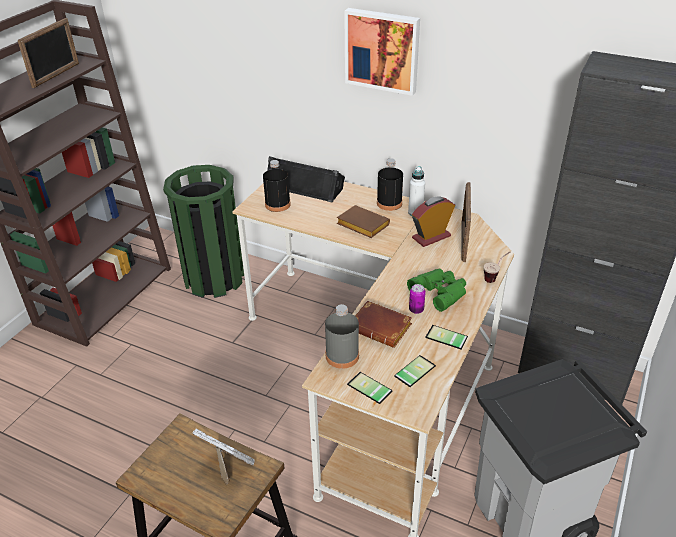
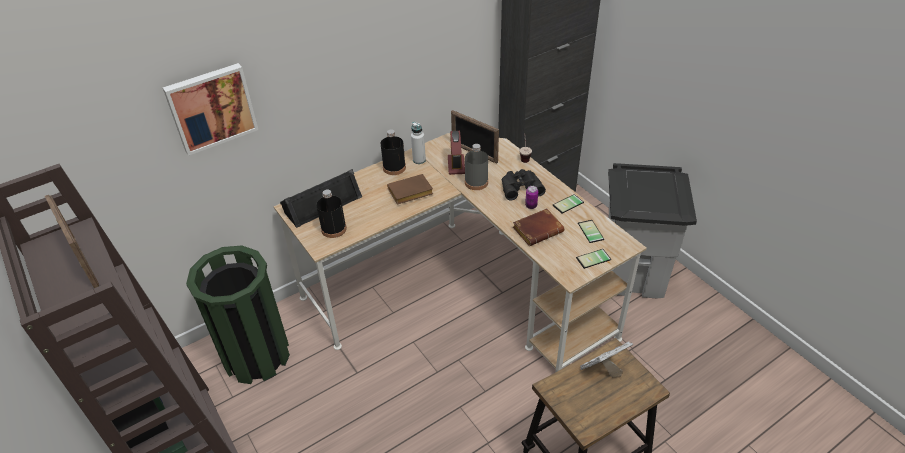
camera: 60 degrees left, 5 degrees up
(342, 356) = (554, 260): grey bottle -> grey bottle (476, 182)
(382, 50) = (348, 47): picture -> picture (211, 107)
(440, 291) = (520, 187): green binoculars -> black binoculars

